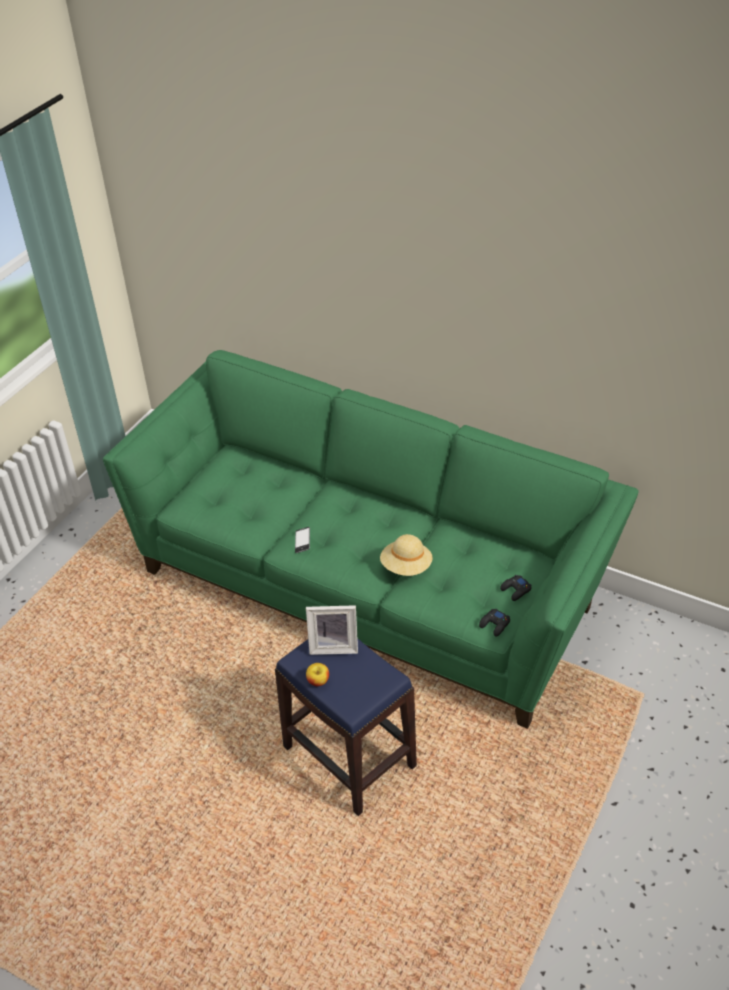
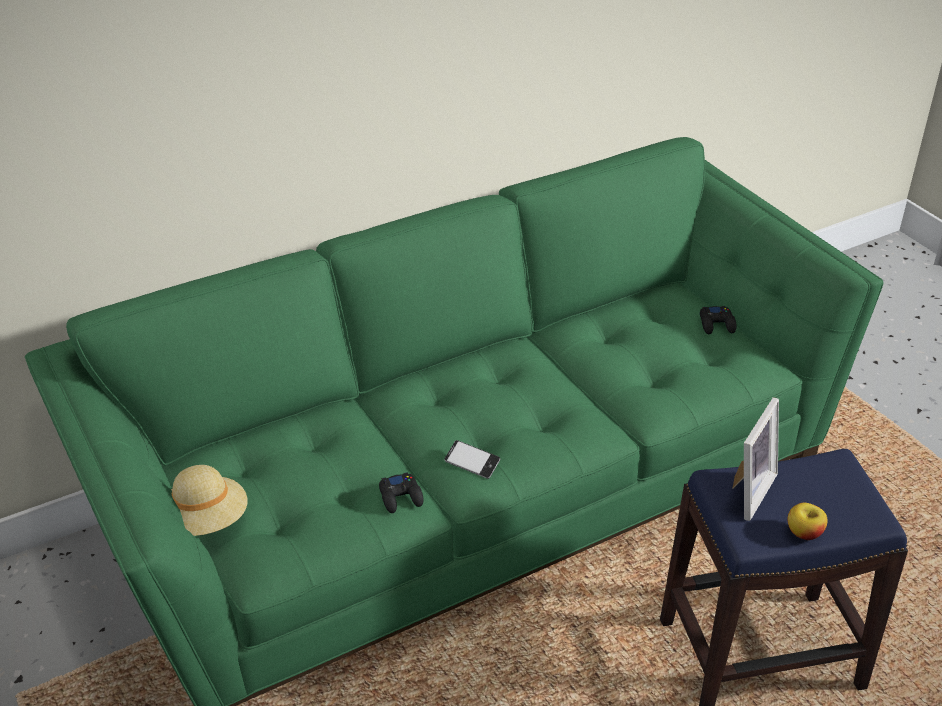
camera: 60 degrees left, 5 degrees down
(406, 566) = (604, 390): beige hat -> beige hat (206, 521)
(494, 625) = (762, 362): black game controller -> black game controller (401, 497)

